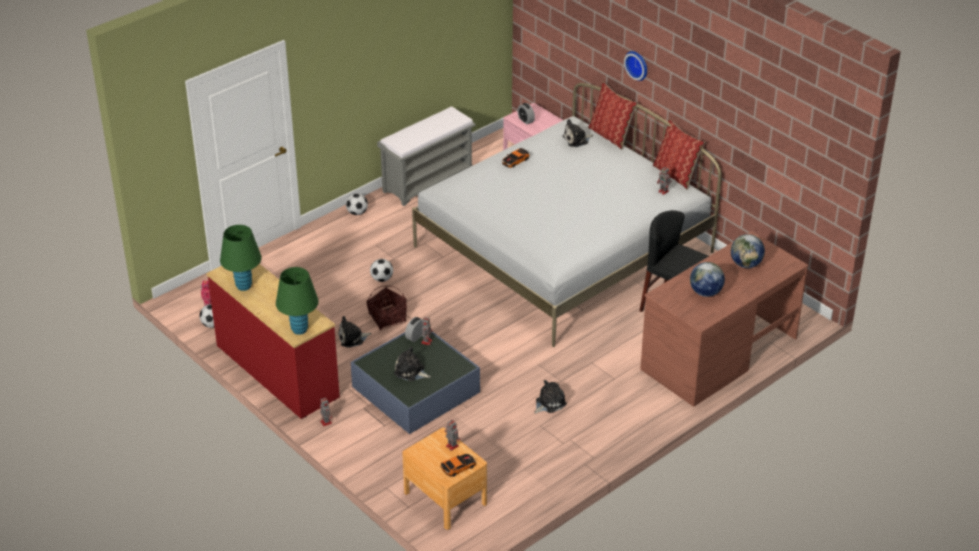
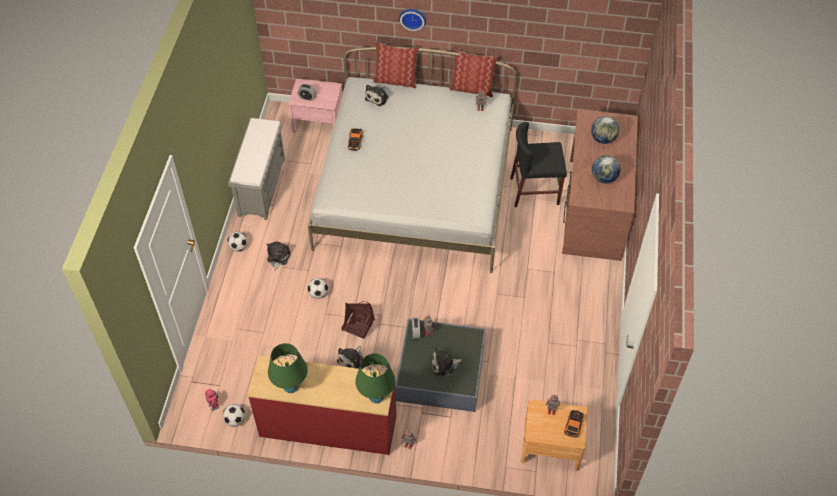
camera: 40 degrees left, 15 degrees up
(549, 403) = (535, 320): plush toy -> plush toy (278, 257)

